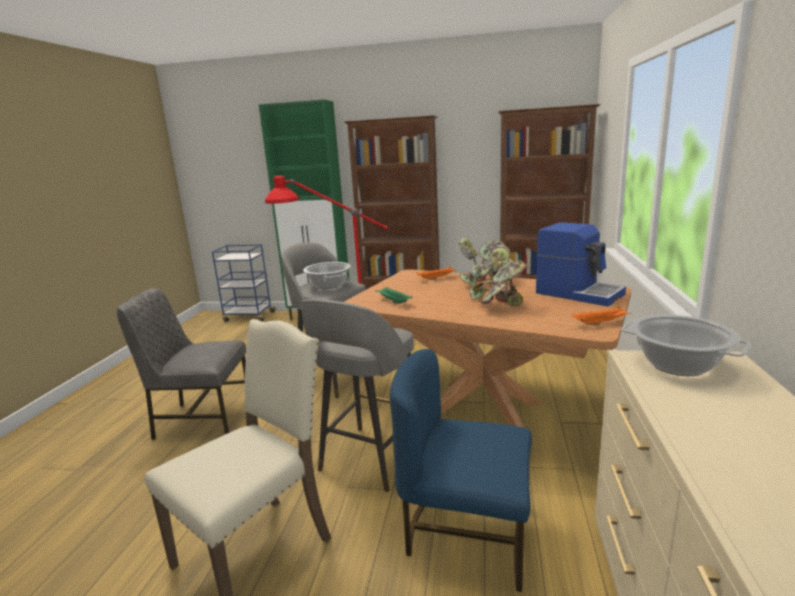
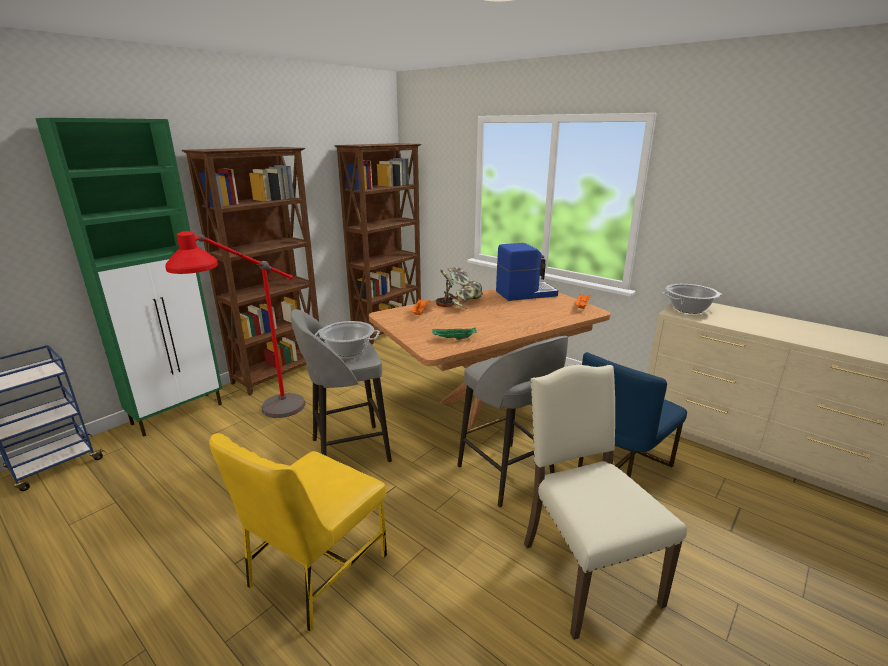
camera: 60 degrees left, 5 degrees up
(202, 419) = (315, 570): grey chair -> yellow chair
(497, 303) = (511, 314): potted plant -> none

